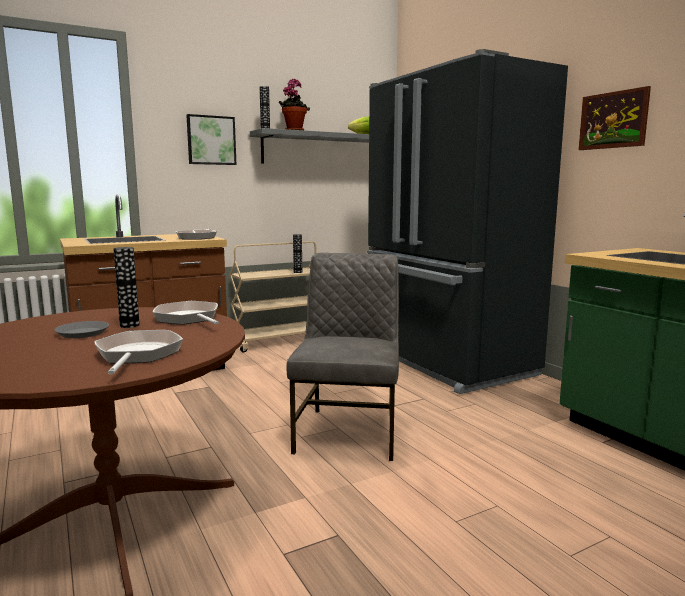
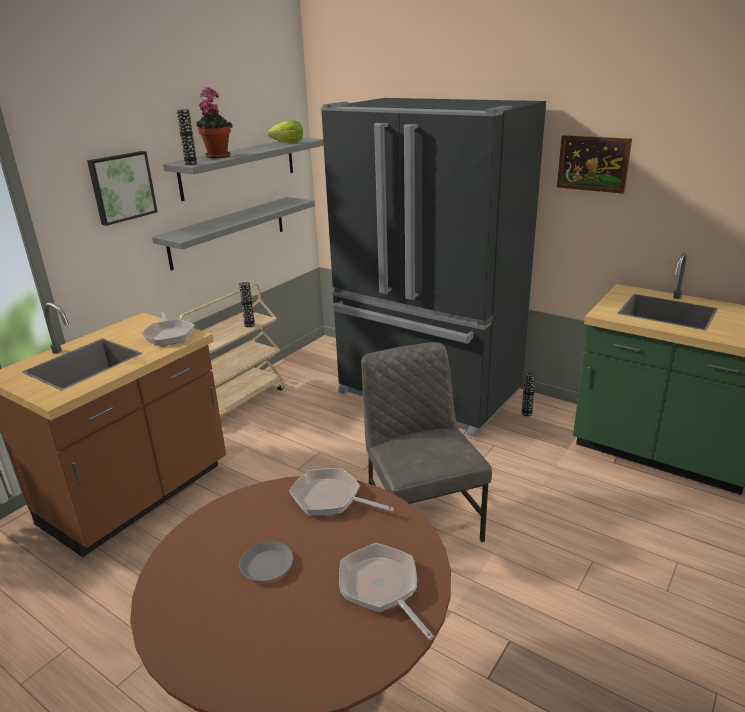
camera: 25 degrees left, 15 degrees up
(129, 325) = (291, 532): vase -> vase (526, 413)
(302, 199) = (228, 232): none -> grey shelf

